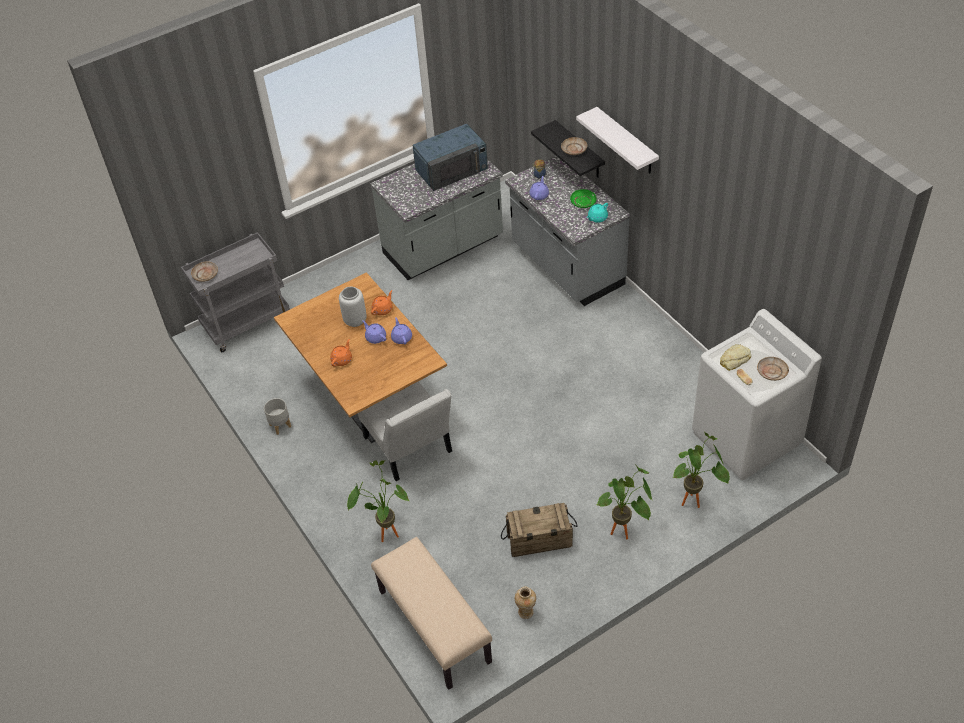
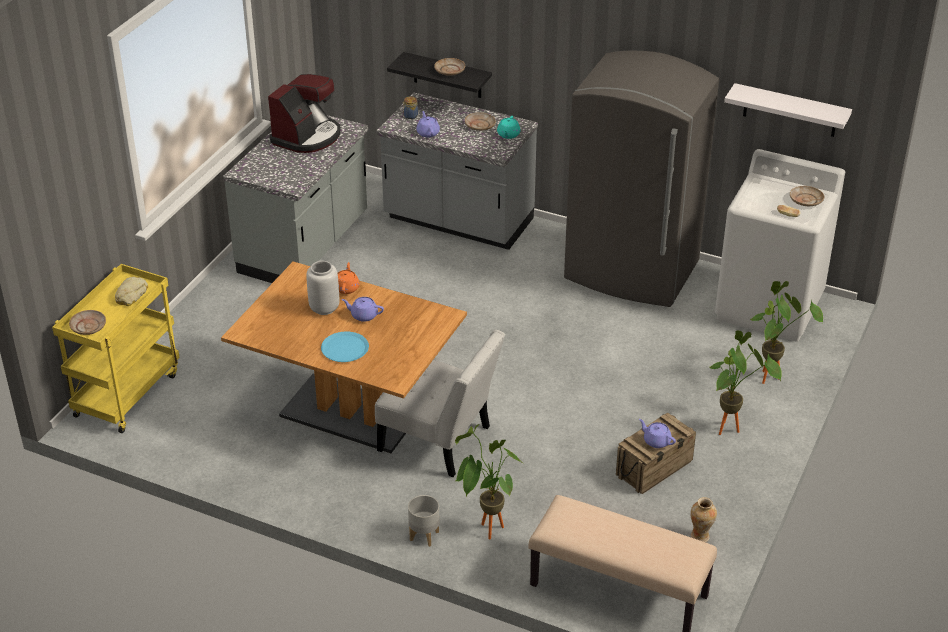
camera: 35 degrees left, 10 degrees down
(247, 322) = (127, 393): grey cart -> yellow cart
(280, 426) = (265, 478): grey planter -> grey planter (424, 536)
(342, 359) = (344, 348): orange teapot -> blue plate
(401, 338) = (394, 306): purple teapot -> purple teapot (656, 441)
(452, 168) = (307, 136): blue microwave -> coffee machine
(583, 201) = (480, 125): green plate -> beige plate
(626, 142) = (527, 33): white shelf -> white shelf (790, 110)
(661, 363) = (631, 272): none -> grey fridge
(734, 359) = (763, 202): bread -> bread (130, 295)

